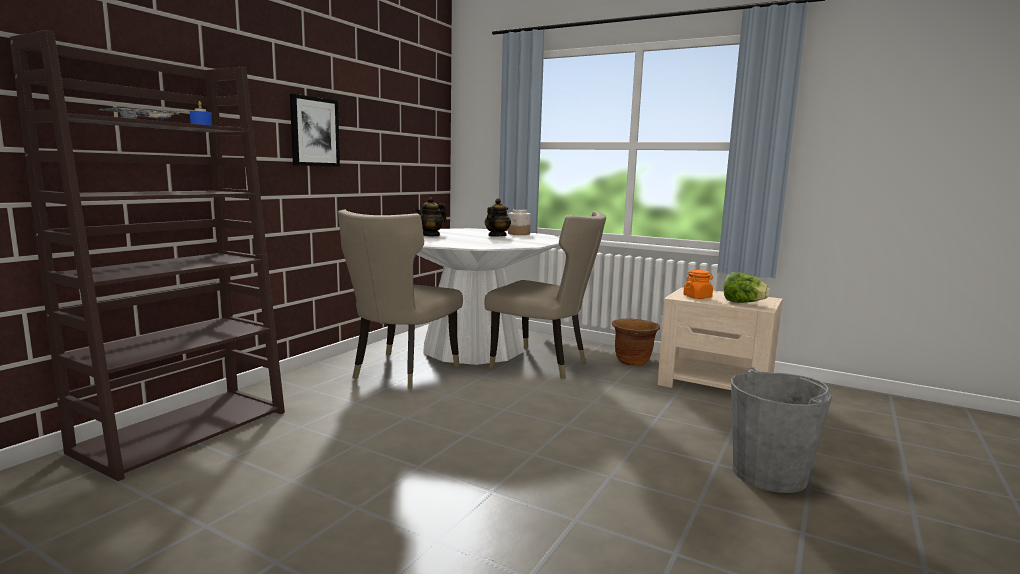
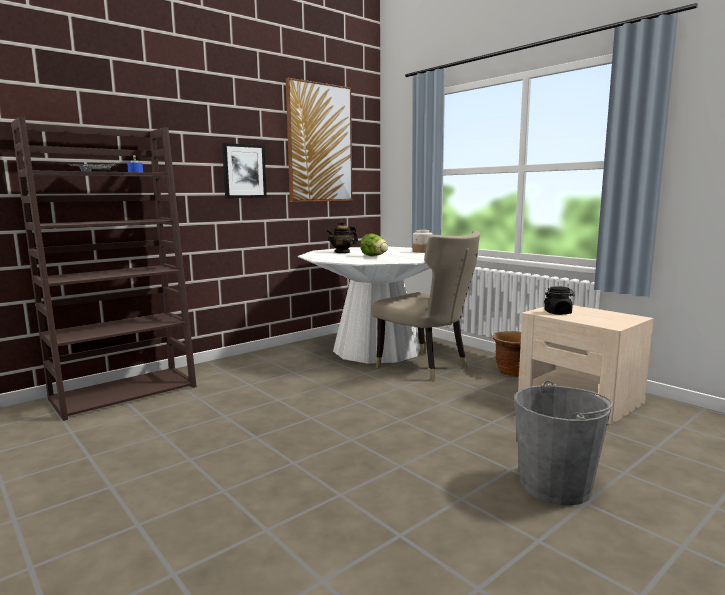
camera: 20 degrees right, 0 degrees up
(393, 103) = (319, 143): none -> picture
(400, 372) = (302, 365): beige chair -> none
(496, 236) = (397, 253): teapot -> none
(697, 297) = (558, 313): orange jar -> black jar
(743, 303) = (599, 320): lettuce -> lettuce (375, 256)

